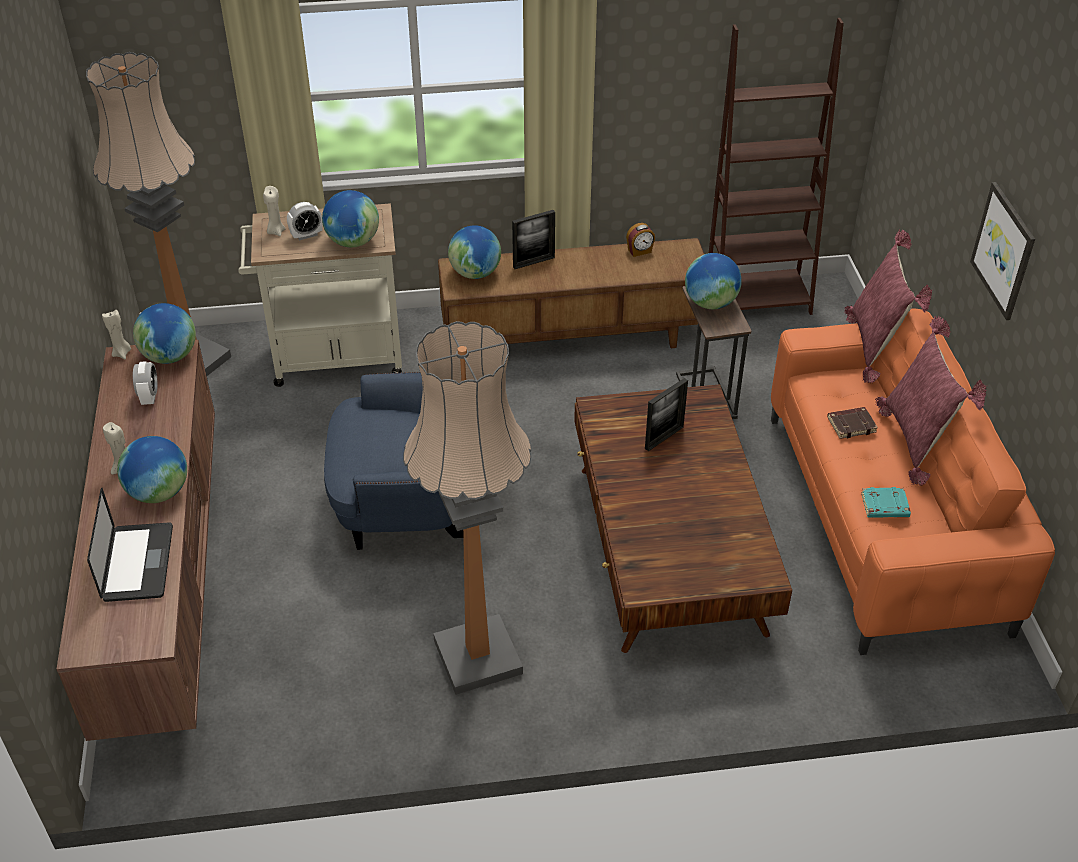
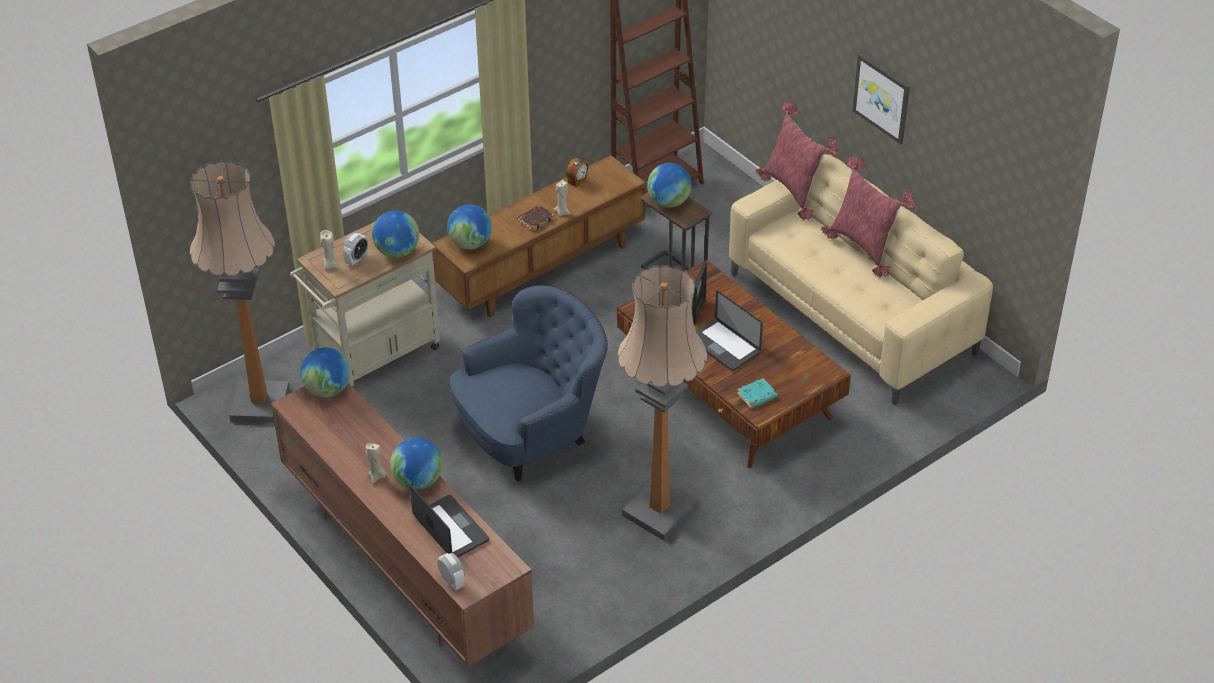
camera: 30 degrees left, 0 degrees up
(122, 353) = (288, 402): beige candle -> beige candle (562, 212)
(149, 397) = (342, 423): alarm clock -> alarm clock (452, 581)
(533, 262) = (506, 218): picture frame -> none
(661, 489) = (724, 346): none -> laptop
(851, 425) = (815, 253): brown book -> brown book (535, 219)
(884, 506) = (872, 298): turquoise book -> turquoise book (757, 396)
(884, 521) = (853, 314): orange sofa -> beige sofa

